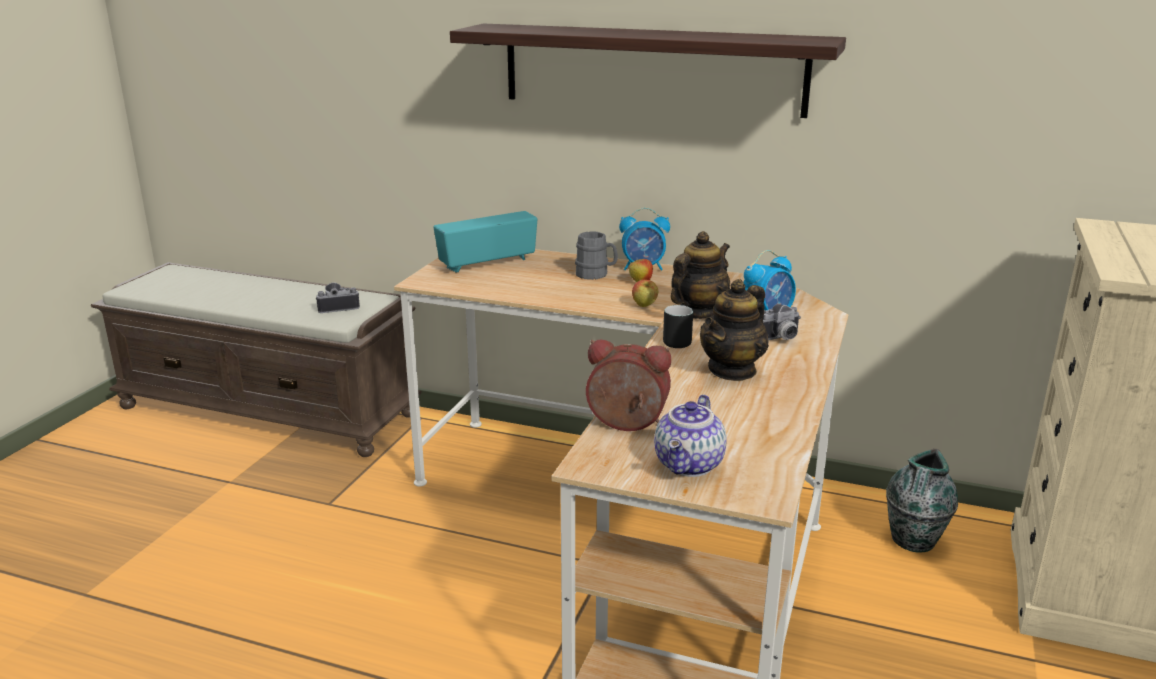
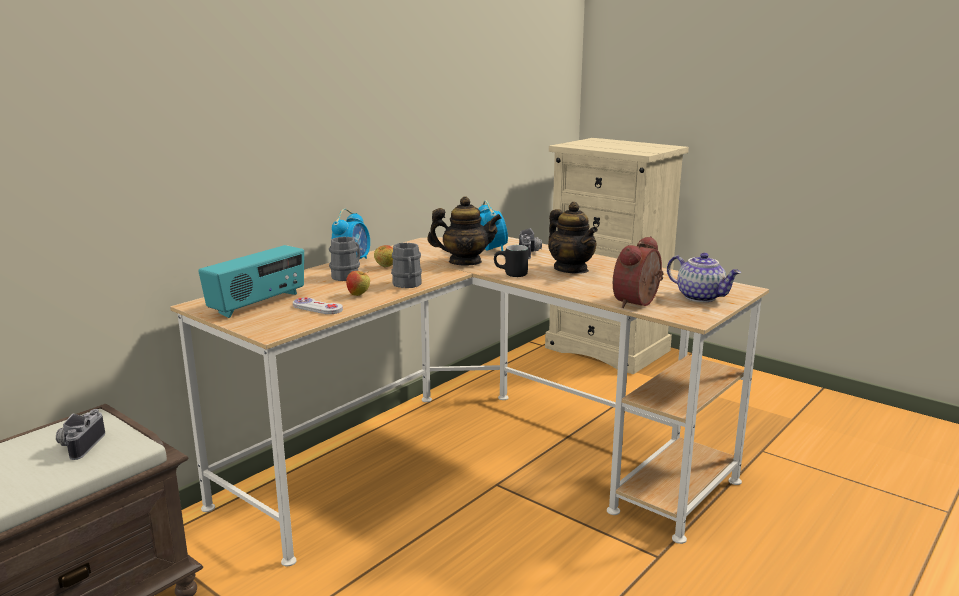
camera: 70 degrees left, 5 degrees down
(487, 263) = (258, 304): radio -> radio turned 135 degrees counterclockwise
(491, 283) = (317, 308): none -> white game controller
(588, 302) = (407, 285): none -> grey mug
(644, 306) = (436, 272): apple -> apple (358, 294)
(652, 69) = (320, 86): shelf -> none
(697, 312) = (465, 262): teapot -> teapot turned 120 degrees clockwise
(913, 541) = (538, 374): vase -> none

